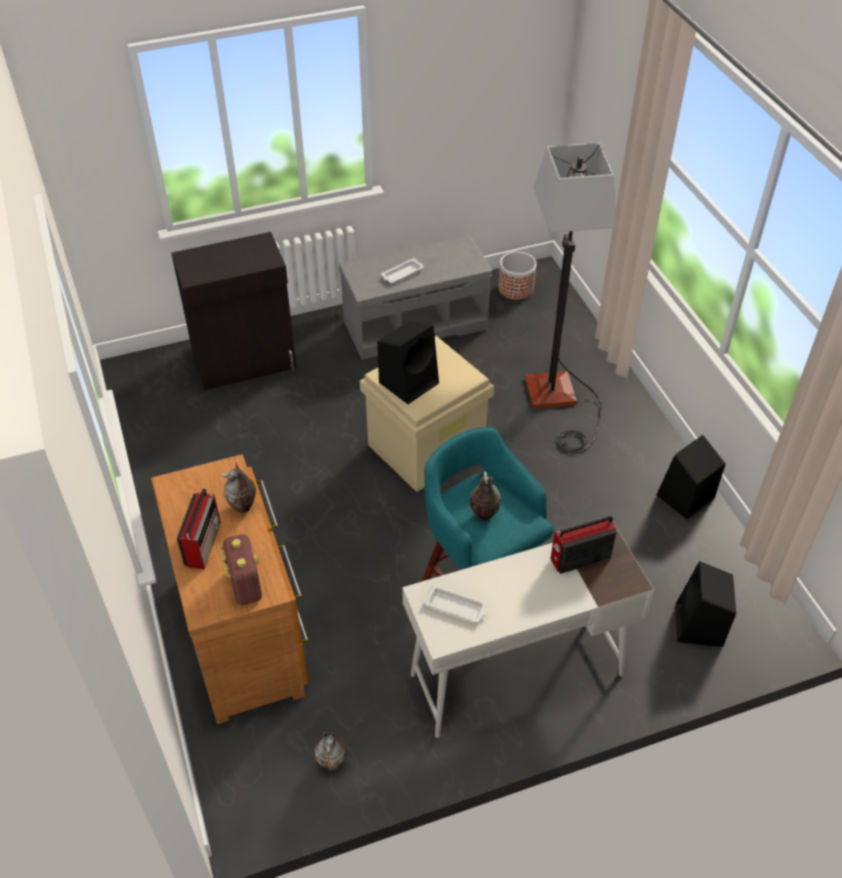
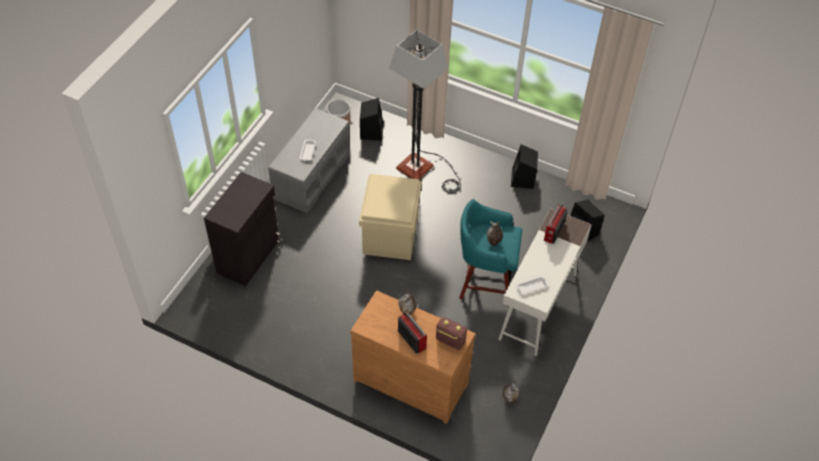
camera: 45 degrees left, 5 degrees up
(409, 382) = (386, 205): black speaker -> black speaker (371, 131)

